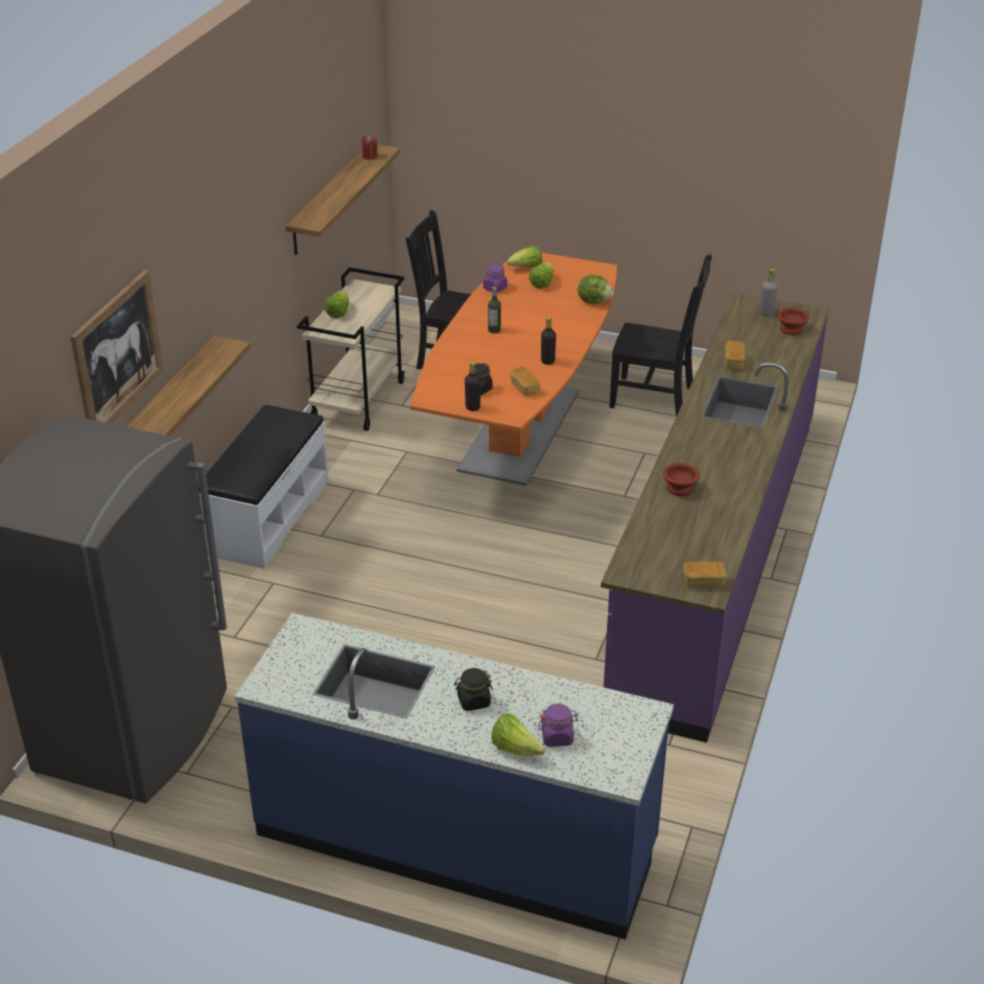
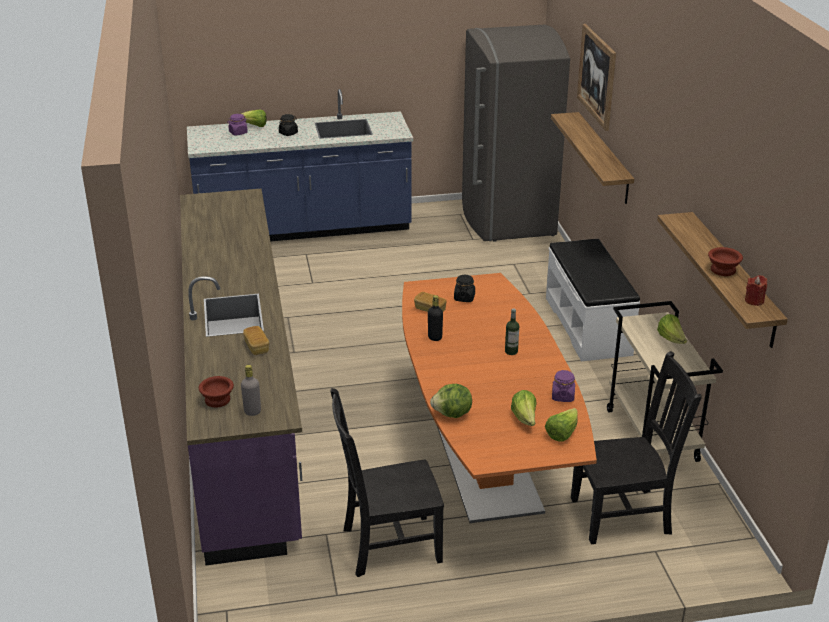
camera: 150 degrees right, 5 degrees down
(472, 407) = (453, 284): black bottle -> none
(679, 488) = (244, 243): brown bowl -> brown bowl (723, 269)
(703, 582) = (199, 202): bread -> none

